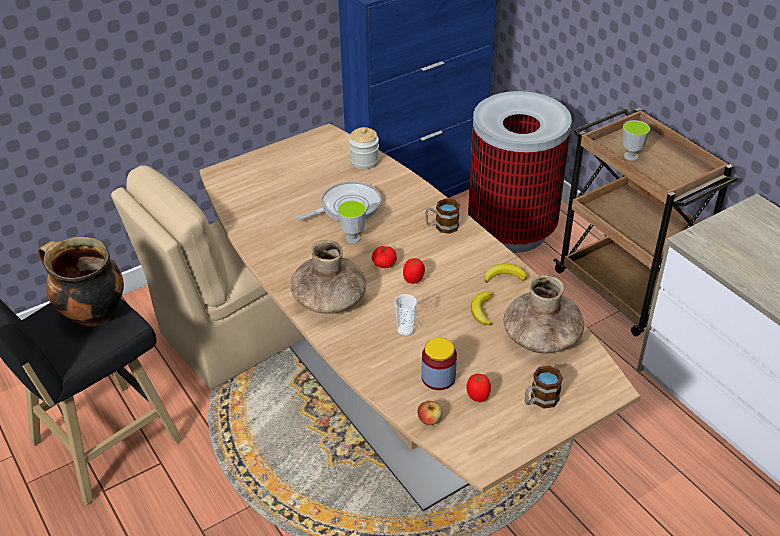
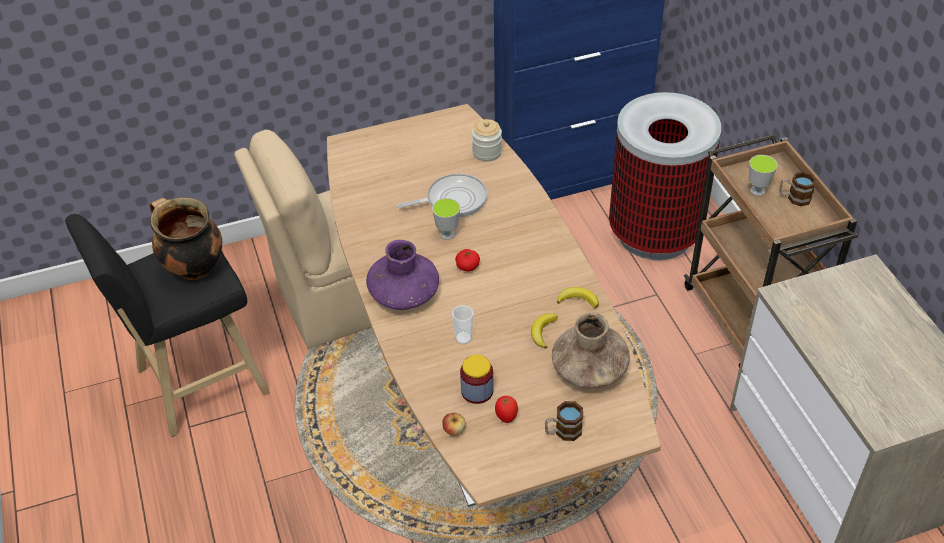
camera: 15 degrees right, 5 degrees up
(329, 299) = (404, 294): brown vase -> purple vase
(414, 280) = (490, 288): tomato -> none
(442, 226) = (537, 236): mug -> mug (794, 198)

